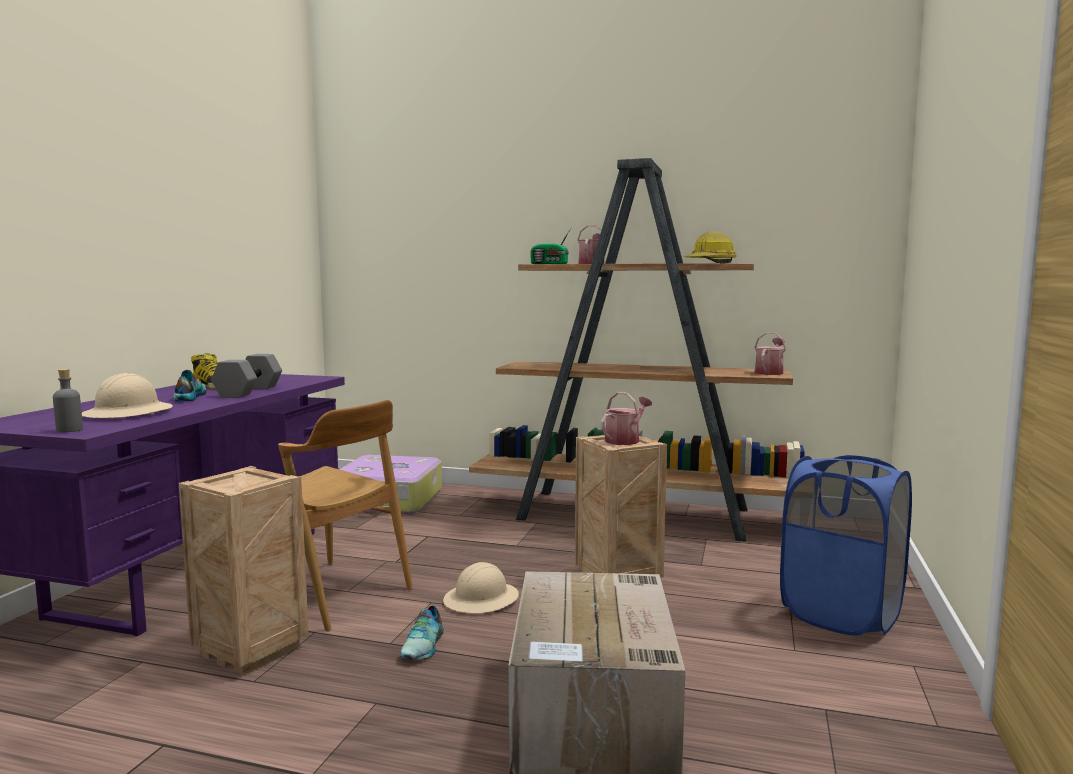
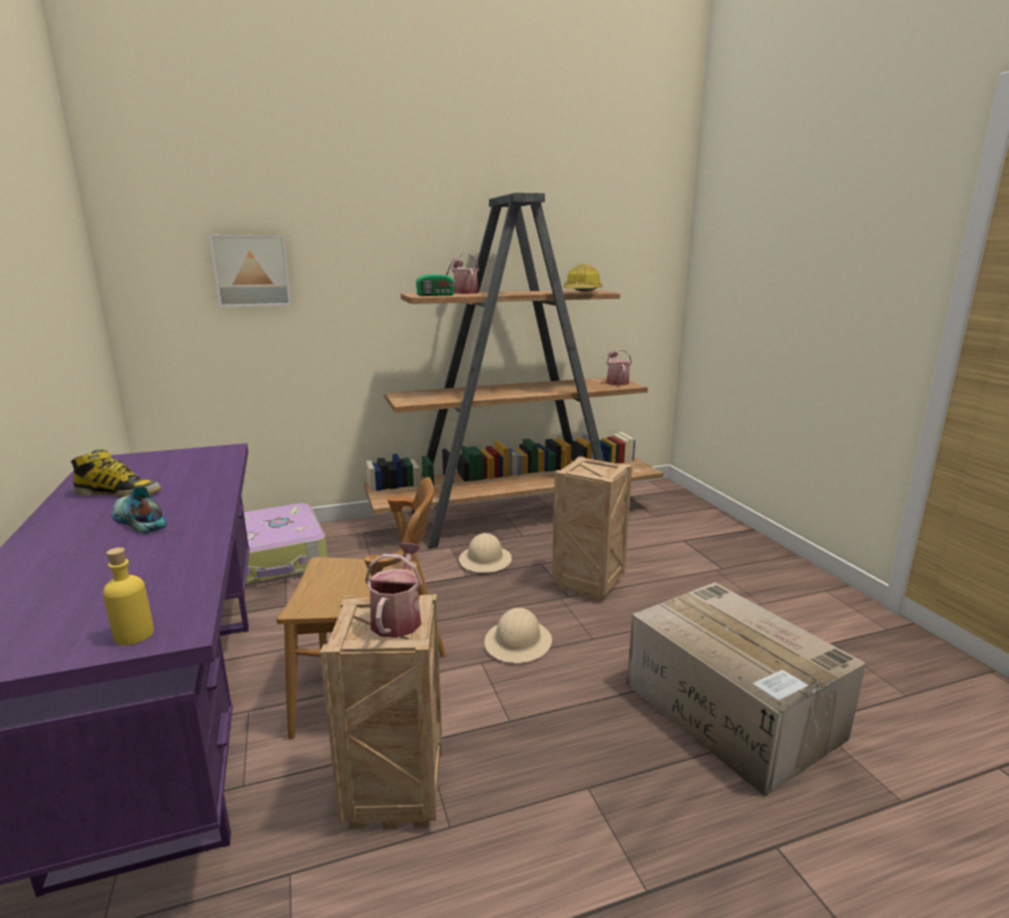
camera: 35 degrees left, 10 degrees up
(69, 430) = (134, 635): grey bottle -> yellow bottle
(128, 413) = (134, 575): beige hard hat -> beige hard hat (485, 560)
(248, 391) = (196, 492): grey dumbbell -> none
(422, 245) = (251, 271): none -> picture
(425, 646) = (541, 710): shoe -> none
(625, 440) = (597, 467): watering can -> watering can (398, 617)
(841, 614) = (745, 564): blue laundry basket -> none

